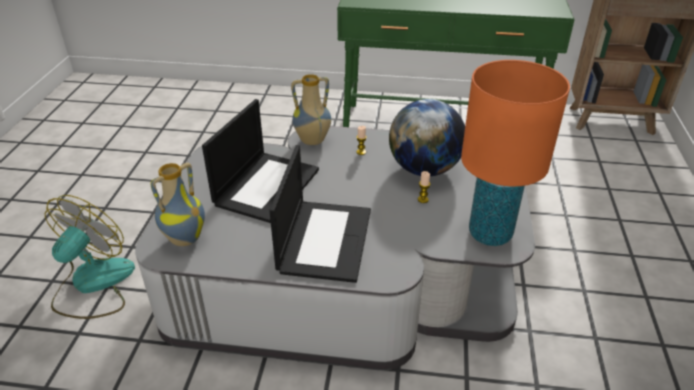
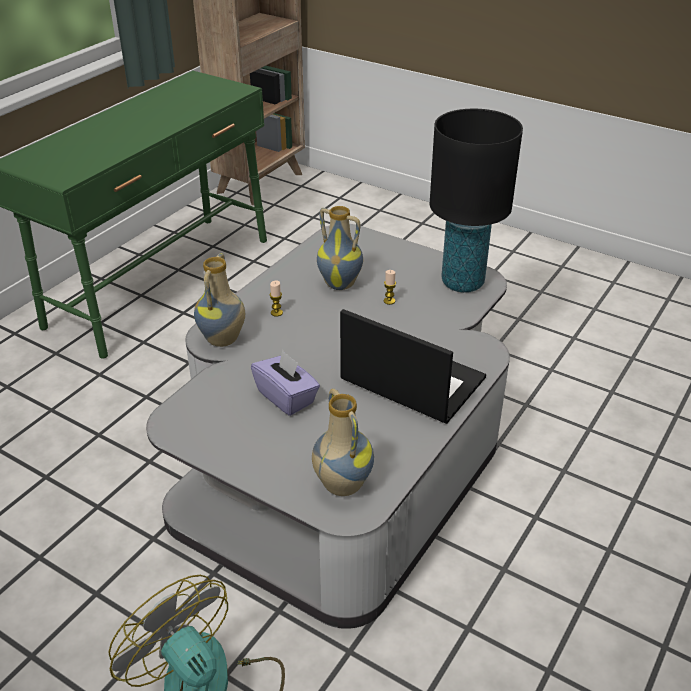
camera: 65 degrees left, 0 degrees up
(267, 186) = (286, 397): laptop -> purple tissue box
(424, 169) = (341, 284): globe -> vase
(489, 234) = (462, 283): orange table lamp -> black table lamp

